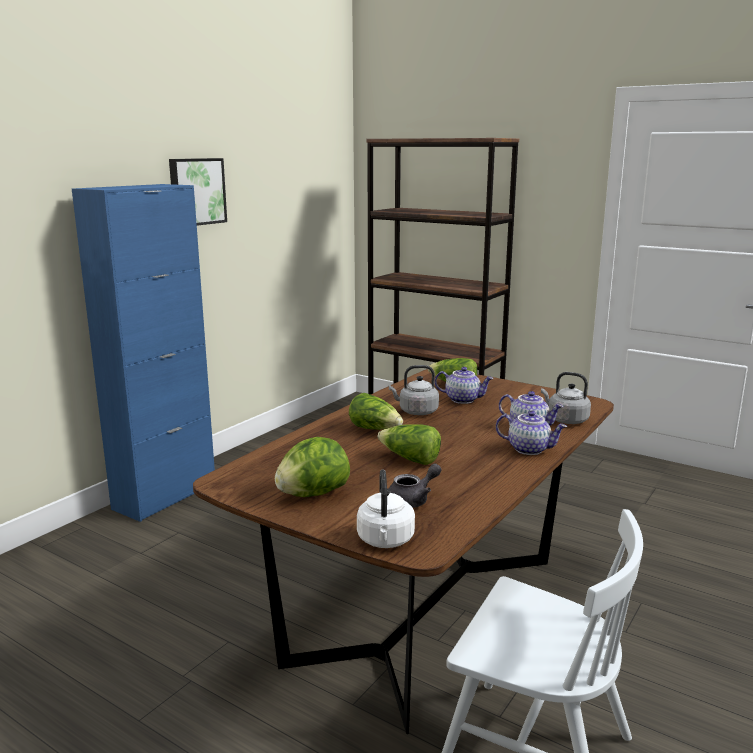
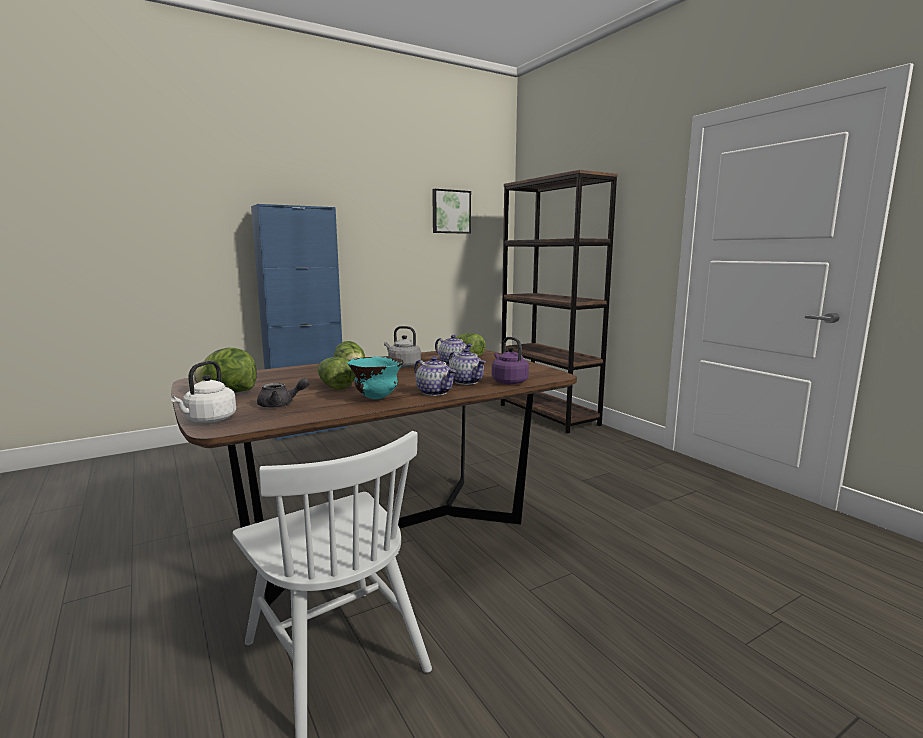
camera: 25 degrees right, 5 degrees down
(196, 191) = (359, 218): picture -> picture (450, 211)
(490, 469) = (376, 398): none -> turquoise bowl
(565, 420) = (508, 381): grey kettle -> purple kettle

